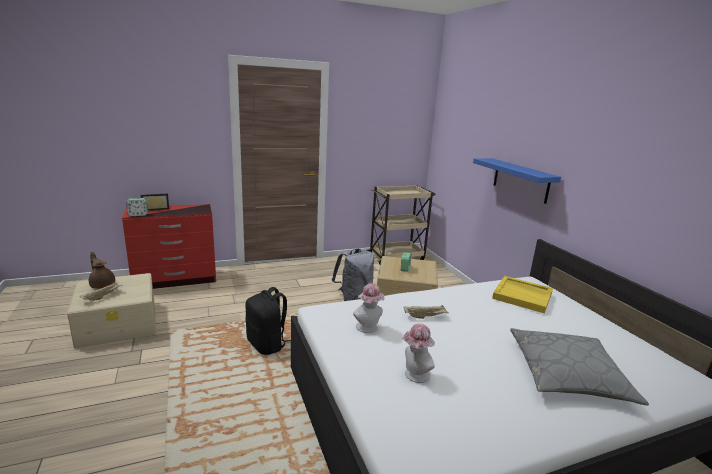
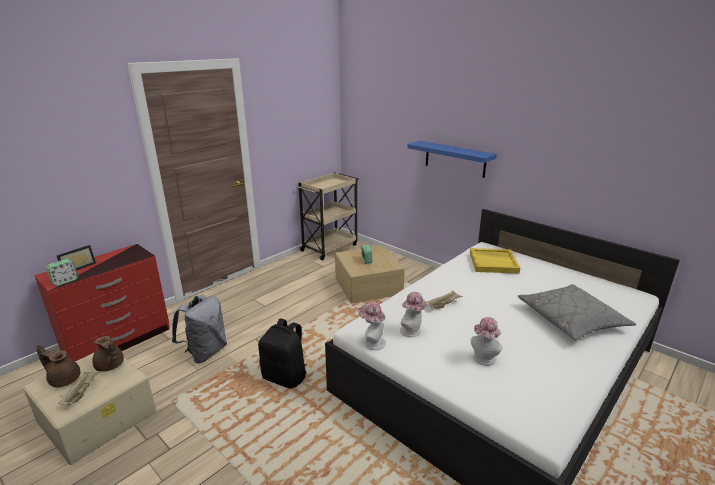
camera: 25 degrees left, 5 degrees up
(136, 286) = (110, 366): none -> brown teapot
(320, 325) = (372, 343): none -> hat
(354, 297) = (325, 301): grey backpack -> grey backpack (205, 352)

